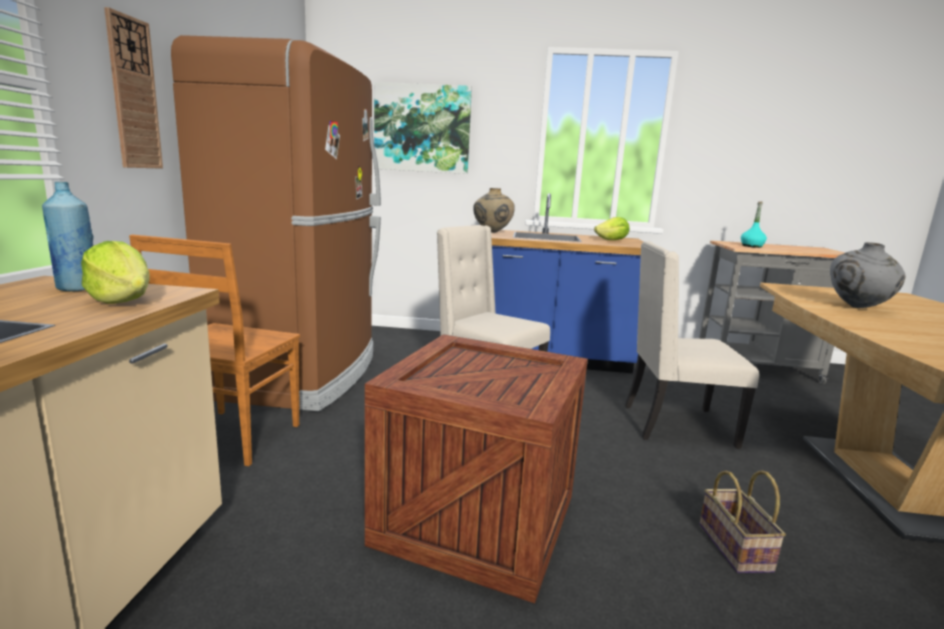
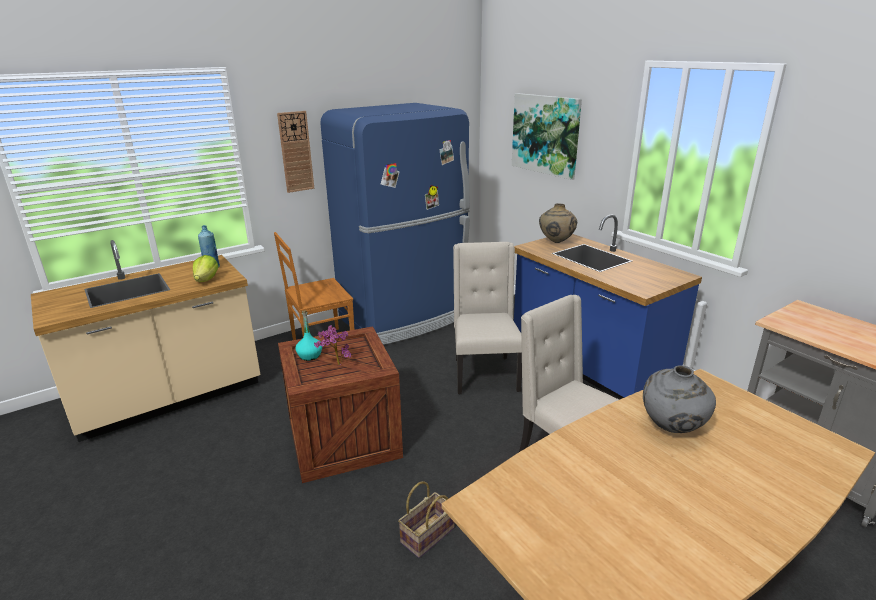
camera: 50 degrees right, 10 degrees up
(302, 373) = (406, 317): brown fridge -> blue fridge
(501, 378) = (336, 365): none -> potted plant
(612, 240) = (645, 275): lettuce -> none
(751, 246) = (808, 323): turquoise bottle -> turquoise bottle (309, 355)

